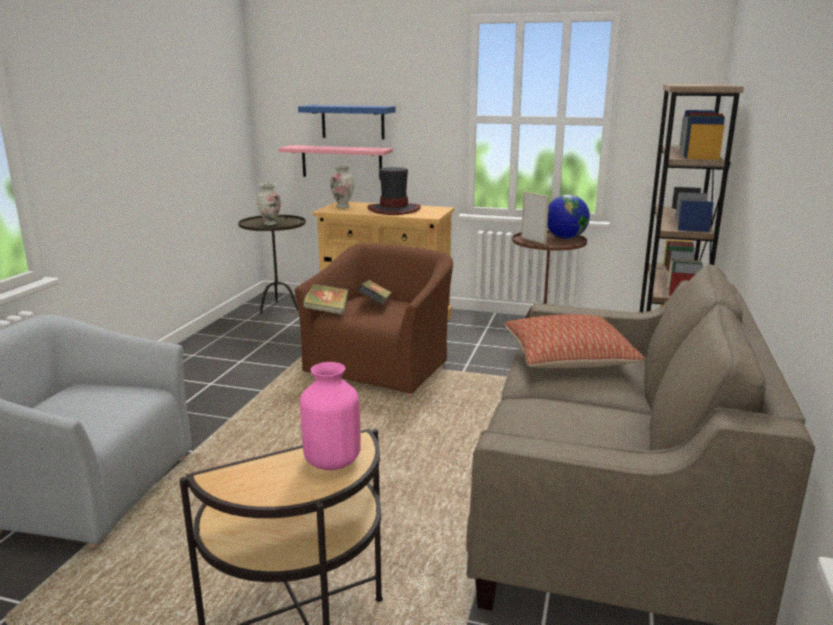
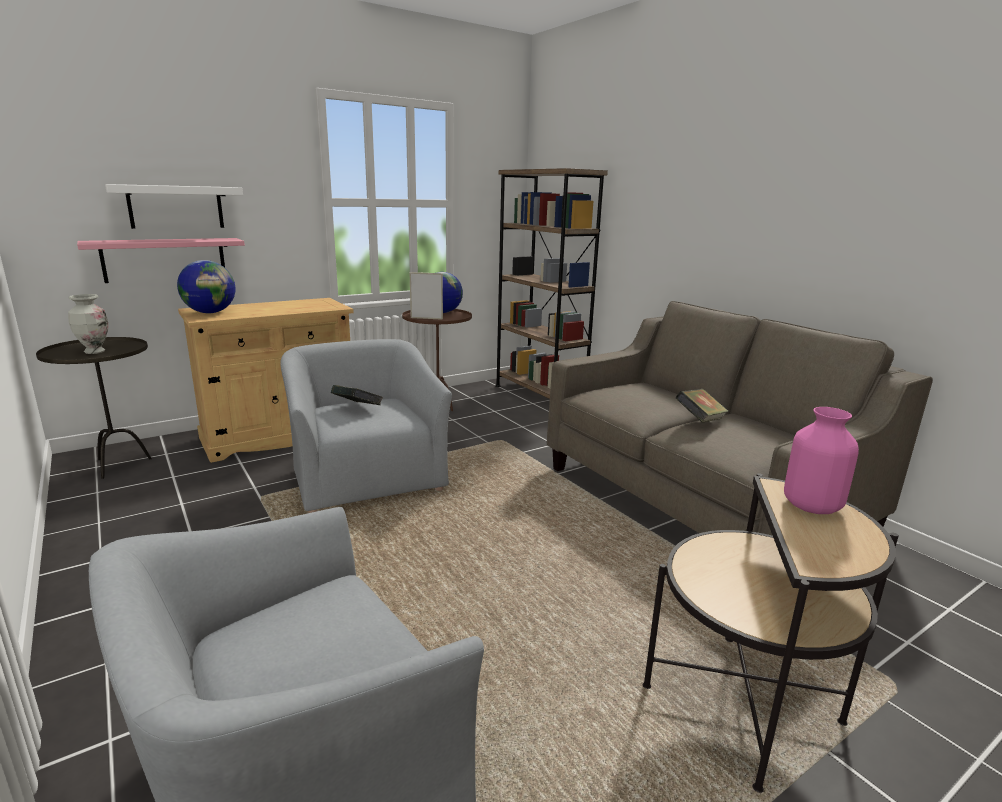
camera: 50 degrees left, 0 degrees up
(326, 311) = (325, 430): book -> book (700, 421)
(343, 207) = (210, 312): vase -> globe
(353, 122) = (176, 207): blue shelf -> white shelf
(381, 368) = (366, 478): brown armchair -> grey armchair
(394, 209) = (279, 307): hat -> none
(567, 358) = (626, 396): pillow -> none

